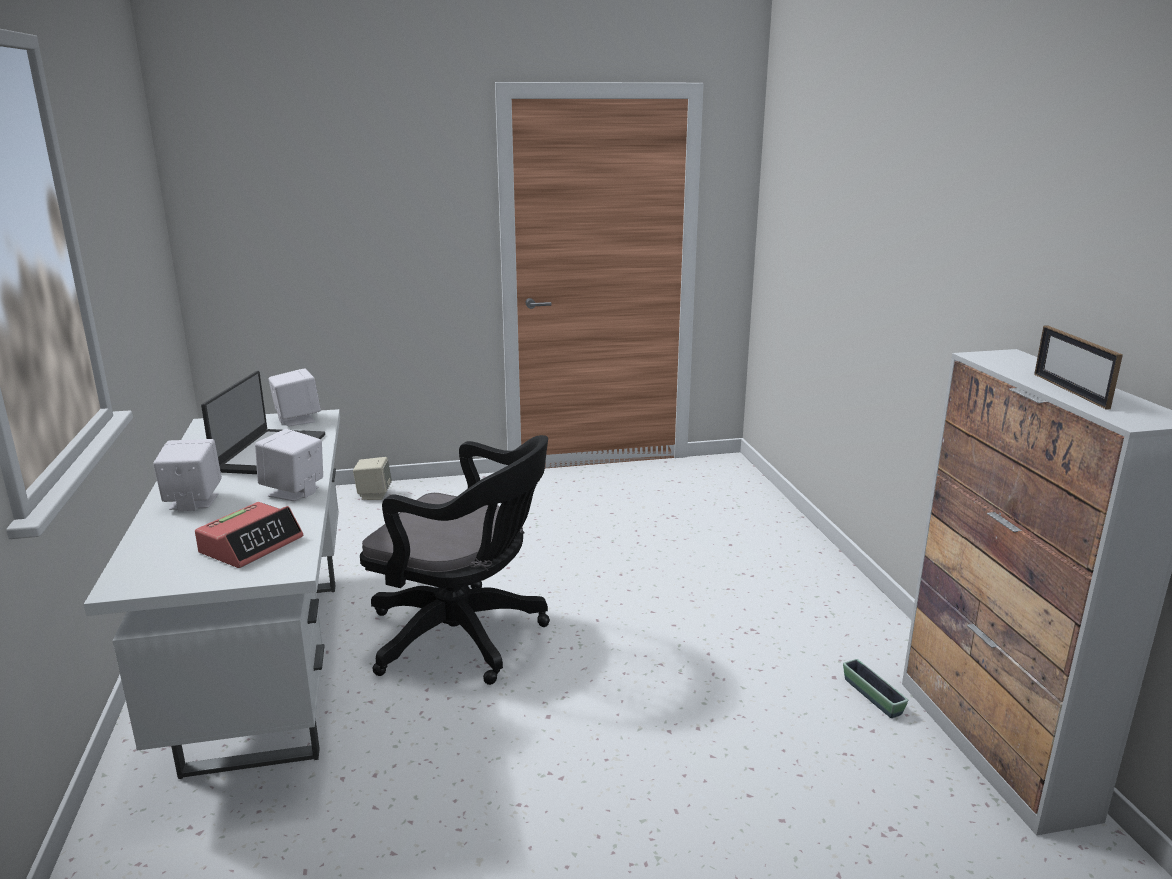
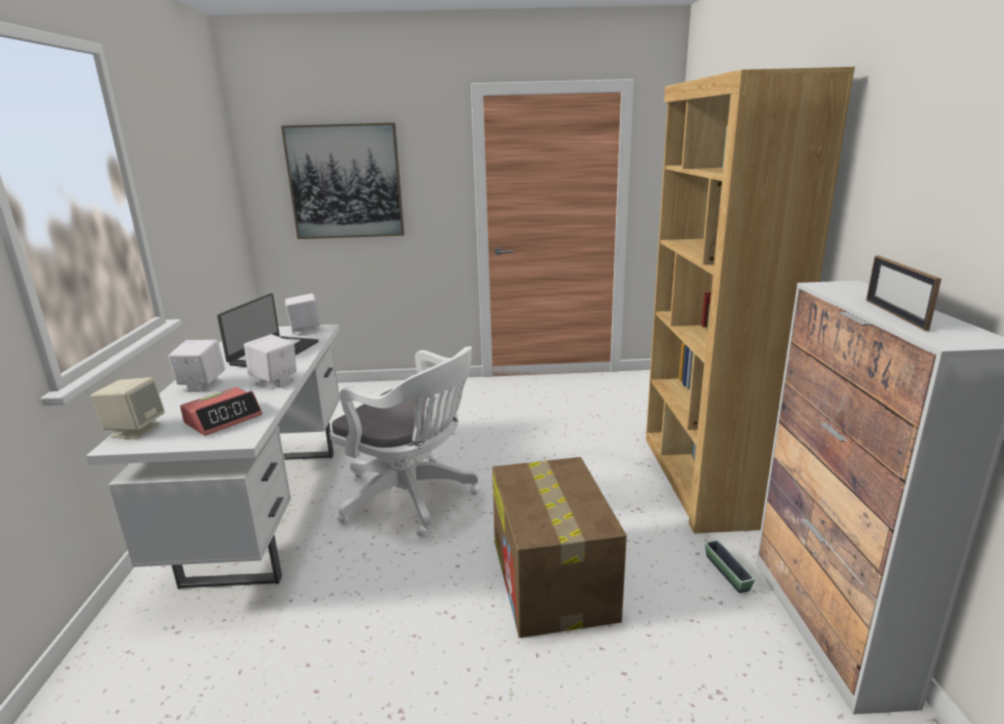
camera: 10 degrees right, 0 degrees up
(321, 210) = (345, 182): none -> picture
(374, 494) = (382, 389): beige speaker -> beige speaker (135, 430)
(464, 637) = (413, 498): black office chair -> white office chair
(672, 723) = (553, 580): none -> cardboard box
(820, 588) = (702, 479): none -> brown bookcase

